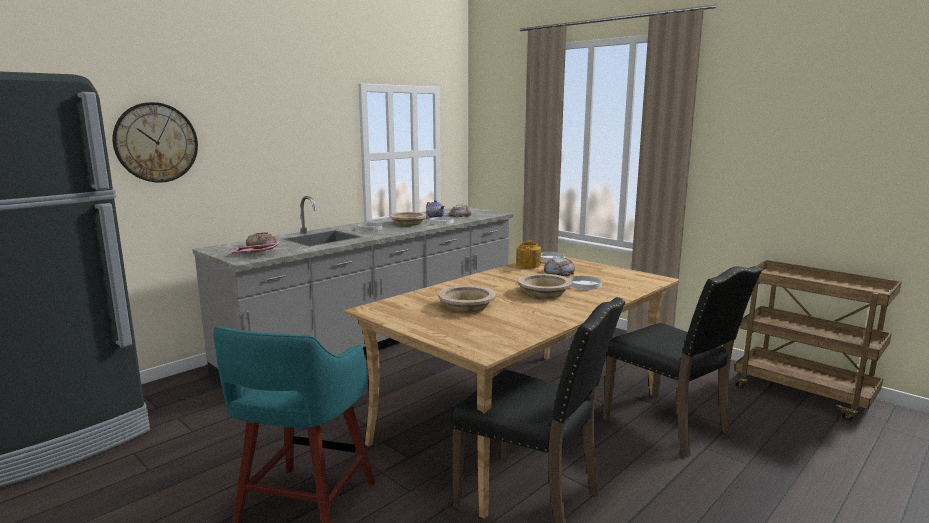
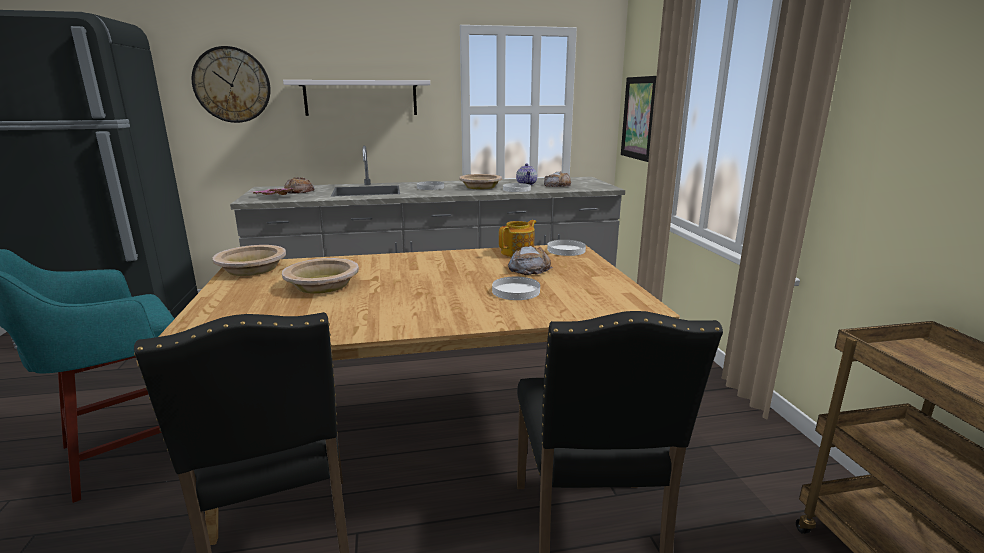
camera: 35 degrees right, 5 degrees up
(281, 150) = (361, 98): none -> white shelf
(497, 158) = (639, 118): none -> picture
(544, 292) = (441, 289): beige bowl -> beige bowl (251, 268)

